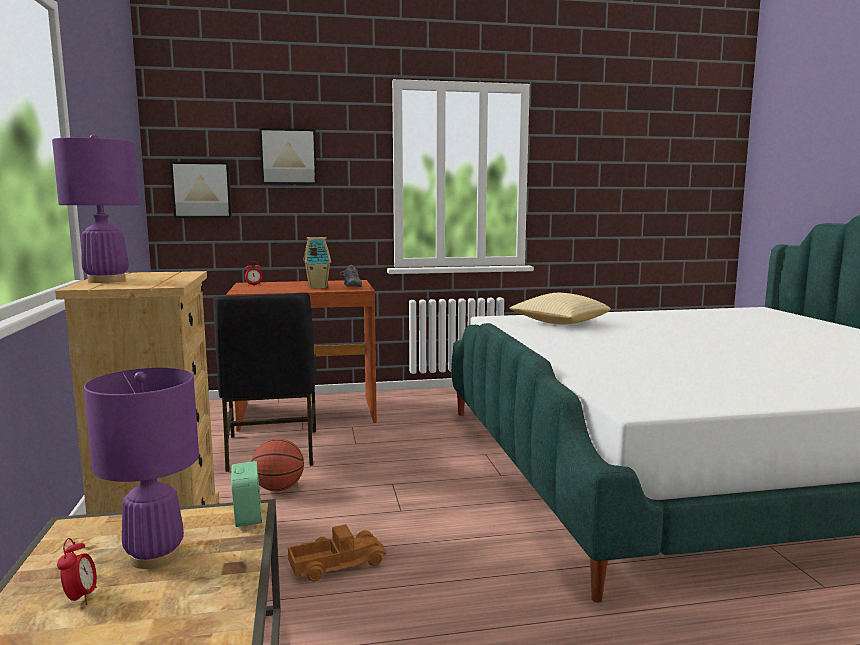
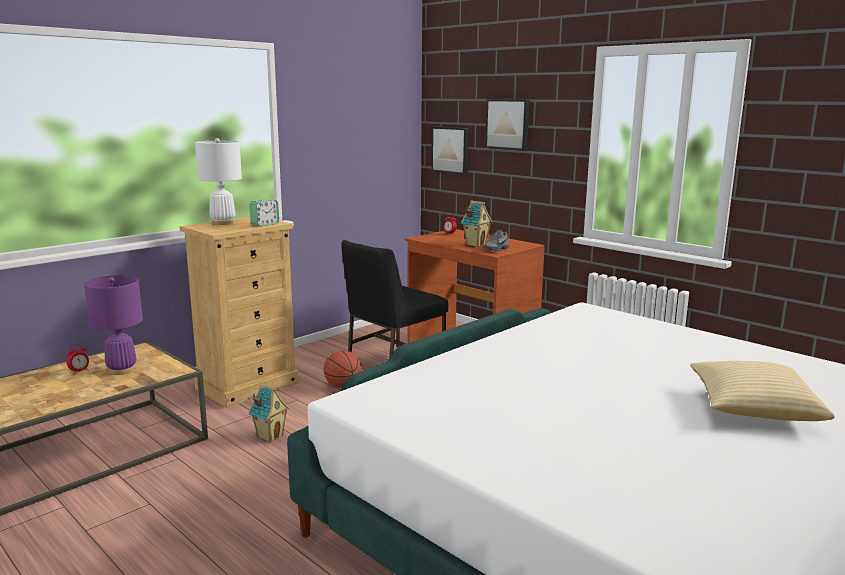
camera: 55 degrees right, 5 degrees up
(107, 280) = (223, 223): purple table lamp -> white table lamp
(247, 516) = (175, 372): alarm clock -> alarm clock (265, 224)
(336, 564) = (270, 436): toy truck -> toy house
(559, 323) = (618, 331): pillow -> pillow (752, 409)

